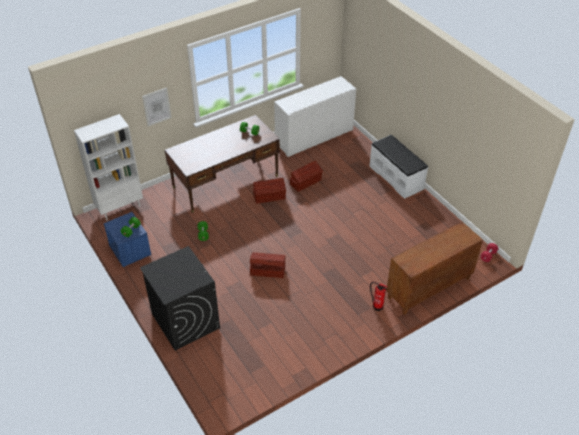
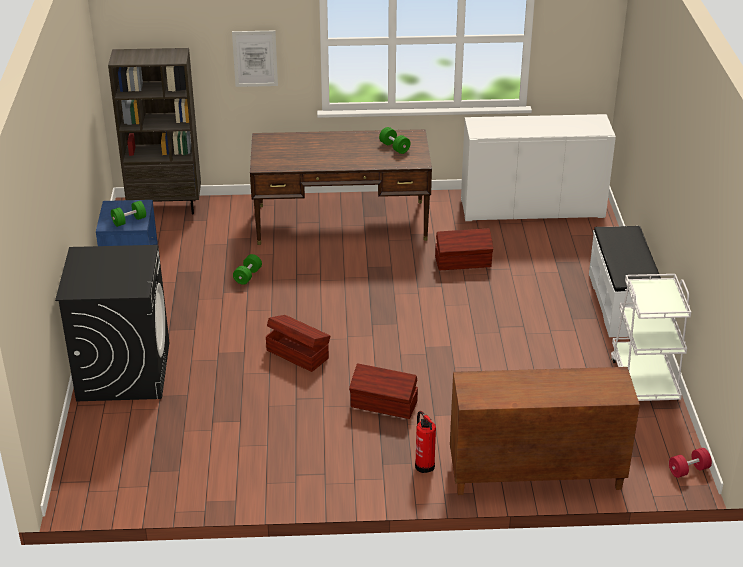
camera: 30 degrees right, 10 degrees down
(120, 208) = (166, 207): white bookcase -> brown bookcase
(270, 197) = (389, 262): brown storage box -> brown storage box (384, 405)
(436, 215) = (644, 379): none -> white cart

